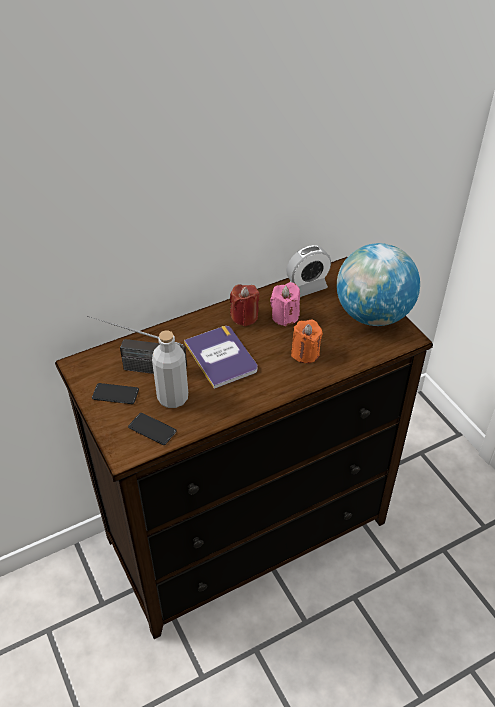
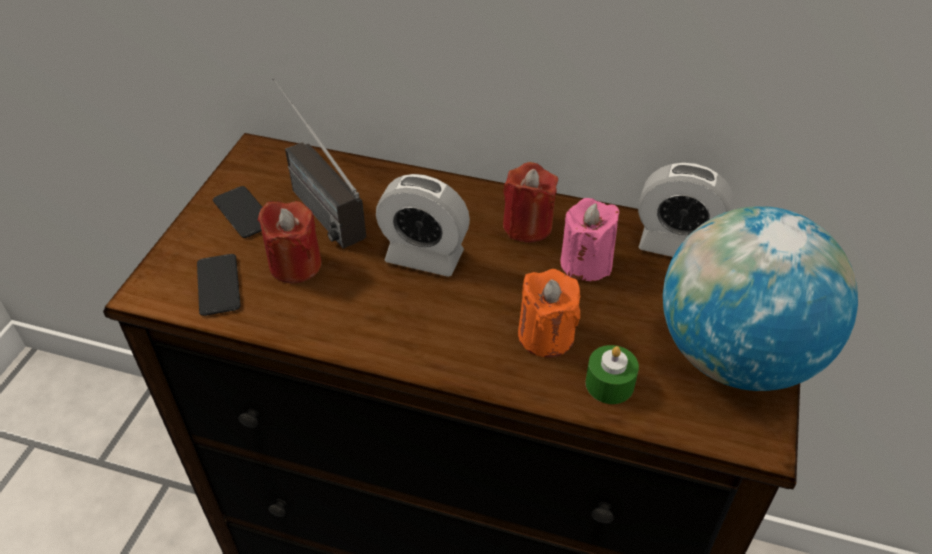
camera: 45 degrees right, 0 degrees up
(173, 398) = (295, 265): grey bottle -> red candle
(221, 357) = (424, 257): book -> alarm clock
(346, 354) = (609, 384): none -> green candle

